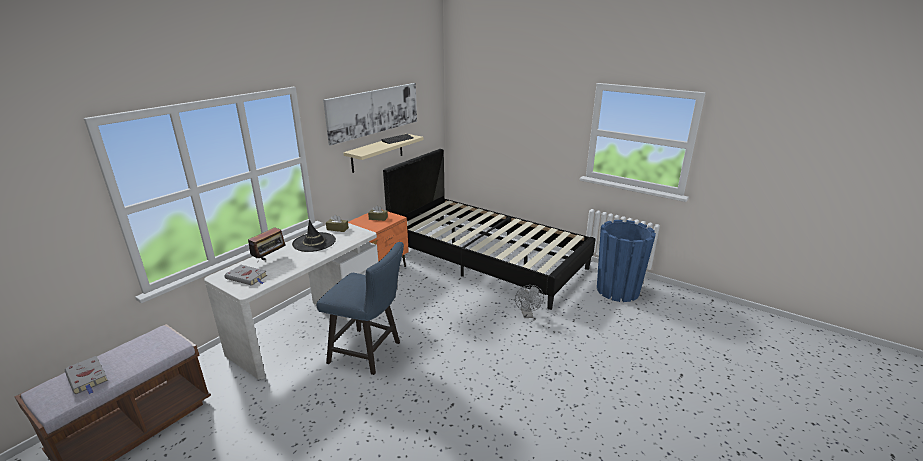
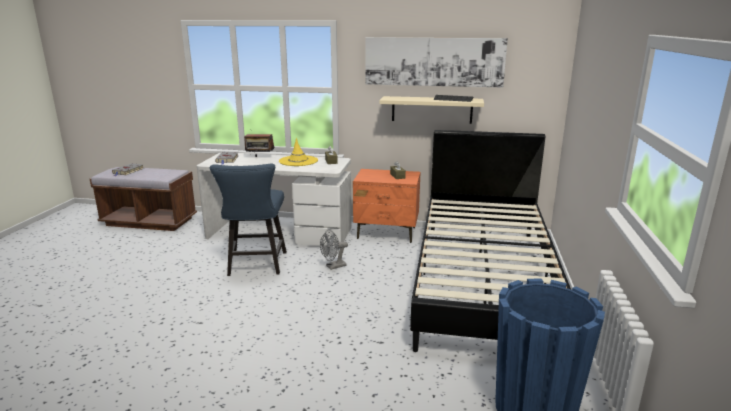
camera: 65 degrees right, 5 degrees down
(314, 242) = (298, 161): black hat -> yellow hat
(527, 315) = (384, 335): grey fan -> grey fan (333, 266)

